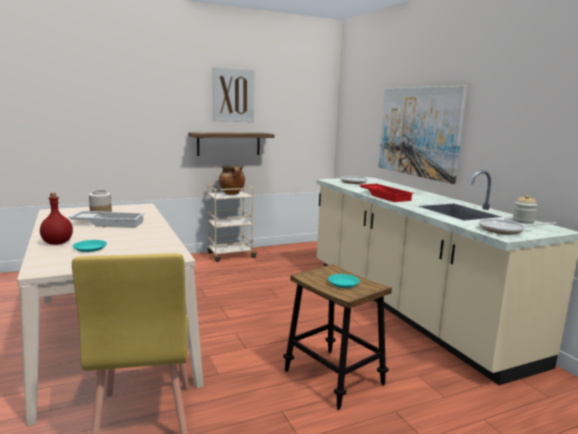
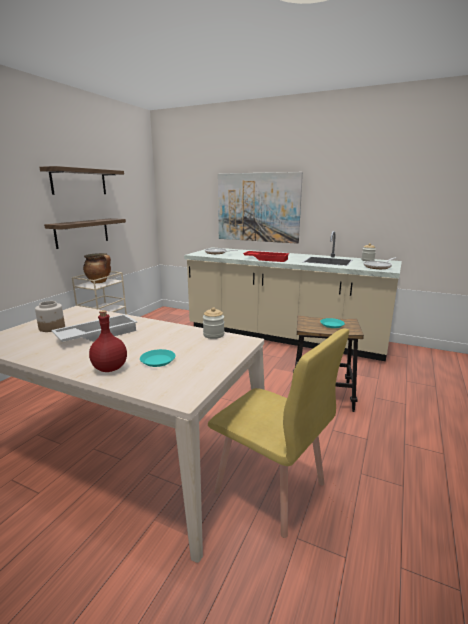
camera: 40 degrees left, 5 degrees up
(170, 246) = (213, 335): none -> jar
(233, 95) = (79, 181): picture -> shelf

